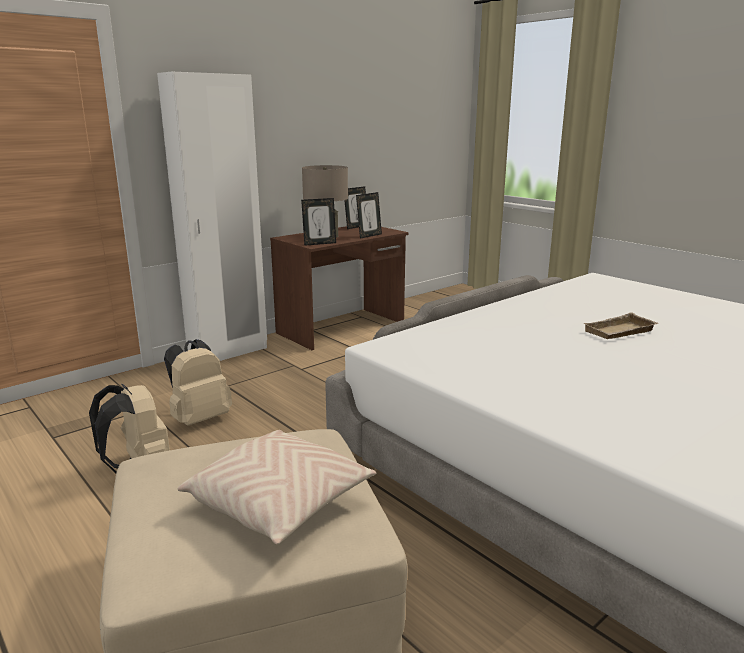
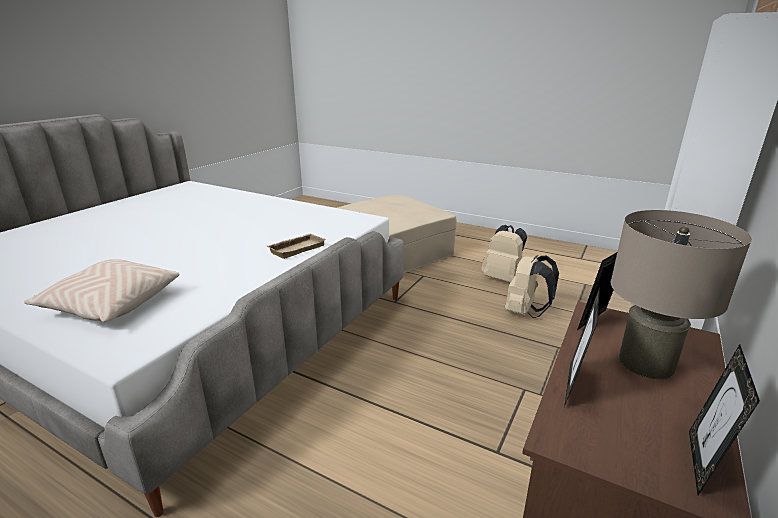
camera: 160 degrees right, 5 degrees up
(280, 503) = (374, 206): beige pillow -> beige pillow (111, 304)
(620, 332) = (193, 251): beige tray -> beige tray (297, 248)

